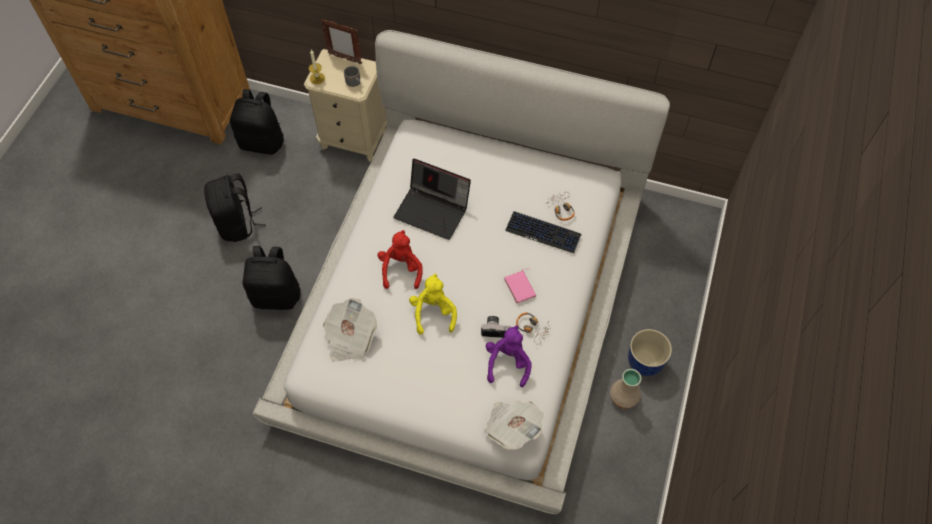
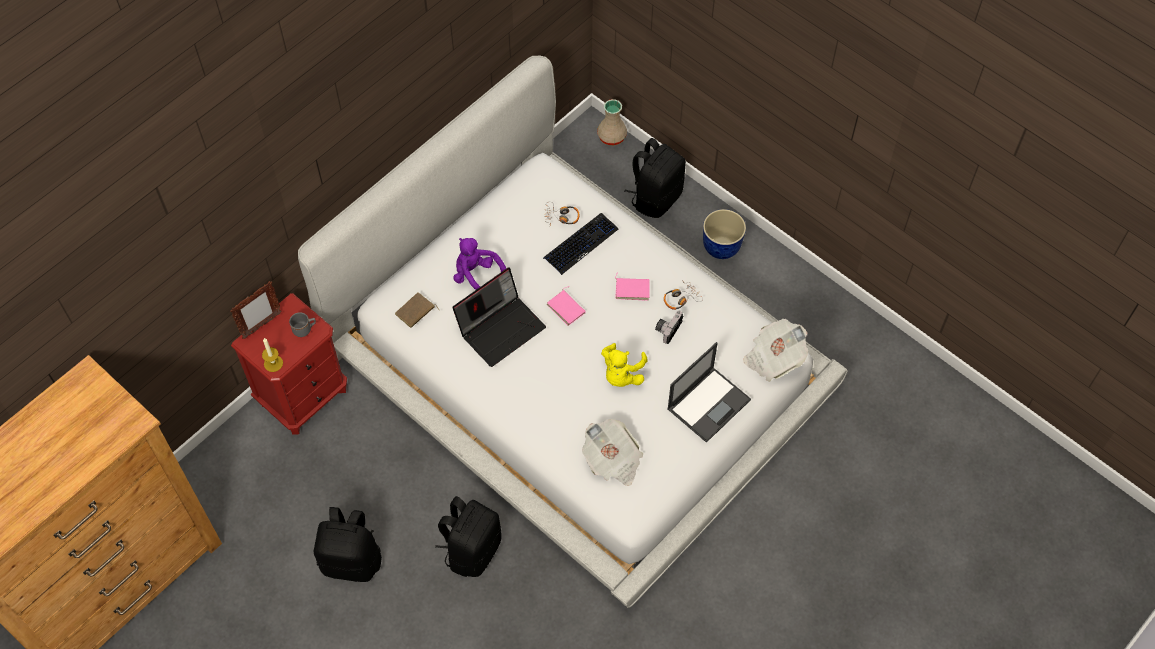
camera: 65 degrees left, 0 degrees up
(262, 142) = (247, 495): black backpack -> black backpack (655, 198)
(354, 139) = (304, 396): beige nightstand -> red nightstand
(401, 269) = (556, 384): red plush toy -> none
(418, 150) = (415, 312): none -> brown book
(433, 312) = (621, 374): yellow plush toy -> yellow plush toy turned 90 degrees counterclockwise
(438, 391) = (709, 403): none -> laptop
(476, 248) = (567, 308): none -> pink book
(508, 362) = (706, 334): purple plush toy -> purple plush toy (476, 276)
(623, 396) = (746, 280): beige vase -> beige vase (611, 136)

